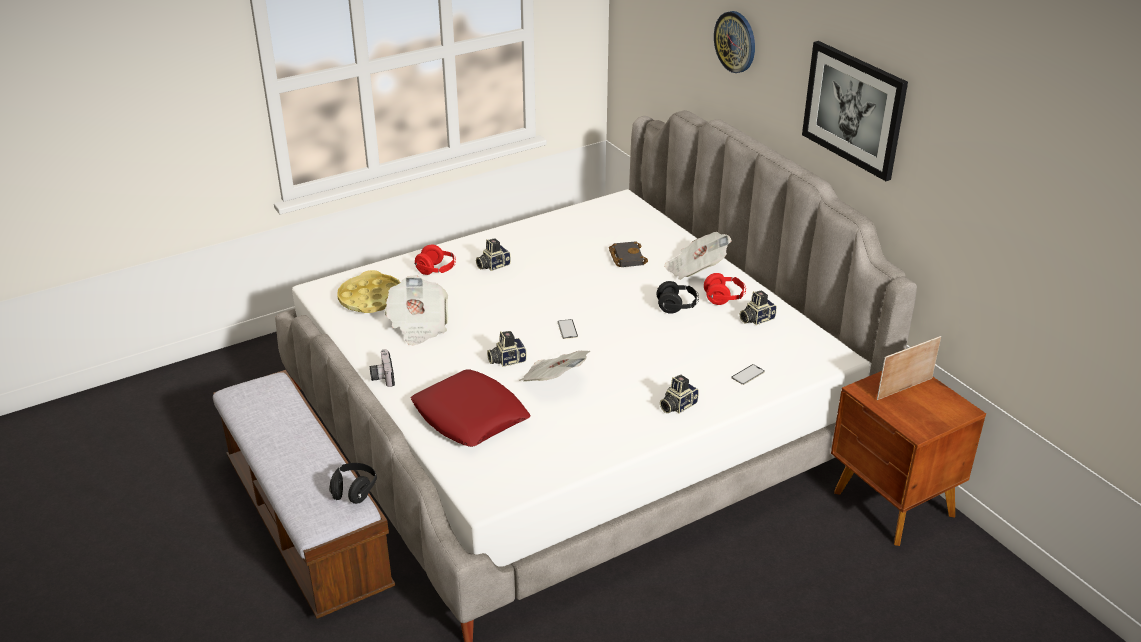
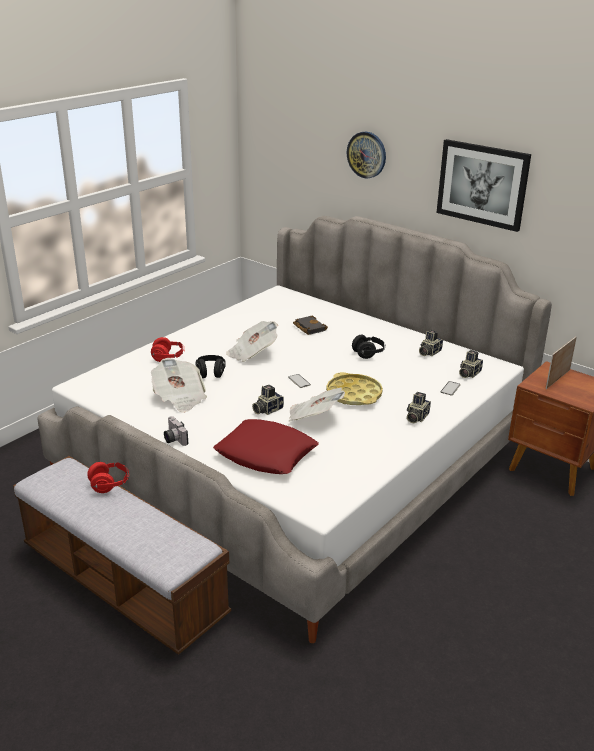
camera: 20 degrees left, 5 degrees down
(354, 491) = (190, 534): black headphones -> black headphones (210, 373)
(371, 299) = (127, 385): yellow tray -> yellow tray (354, 394)
(492, 265) = (211, 347): camera -> camera (468, 373)
(695, 270) = (364, 328): newspaper -> newspaper (252, 353)
(724, 298) = (397, 343): red headphones -> red headphones (110, 484)

